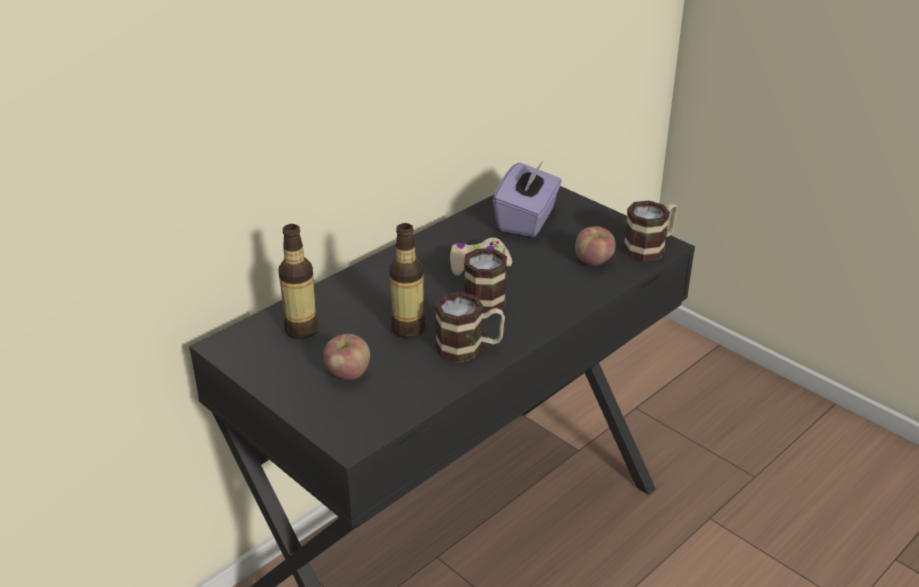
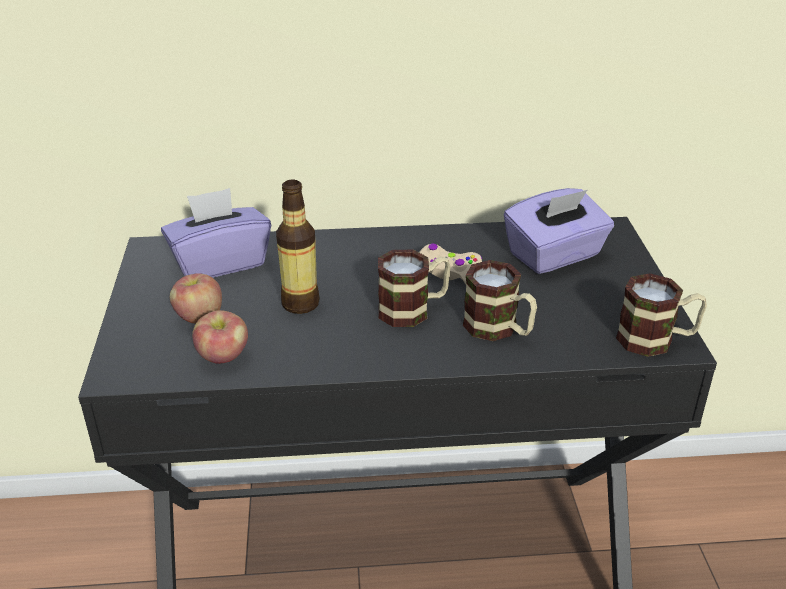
camera: 40 degrees right, 0 degrees up
(301, 330) = (220, 263): bottle -> purple tissue box
(469, 348) = (326, 348): mug -> mug (499, 329)
(593, 261) = (569, 325): apple -> apple (223, 356)

